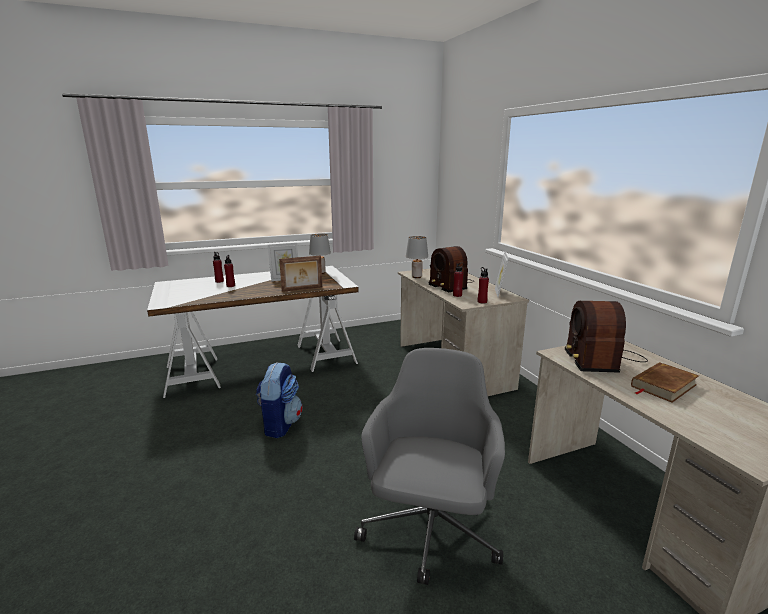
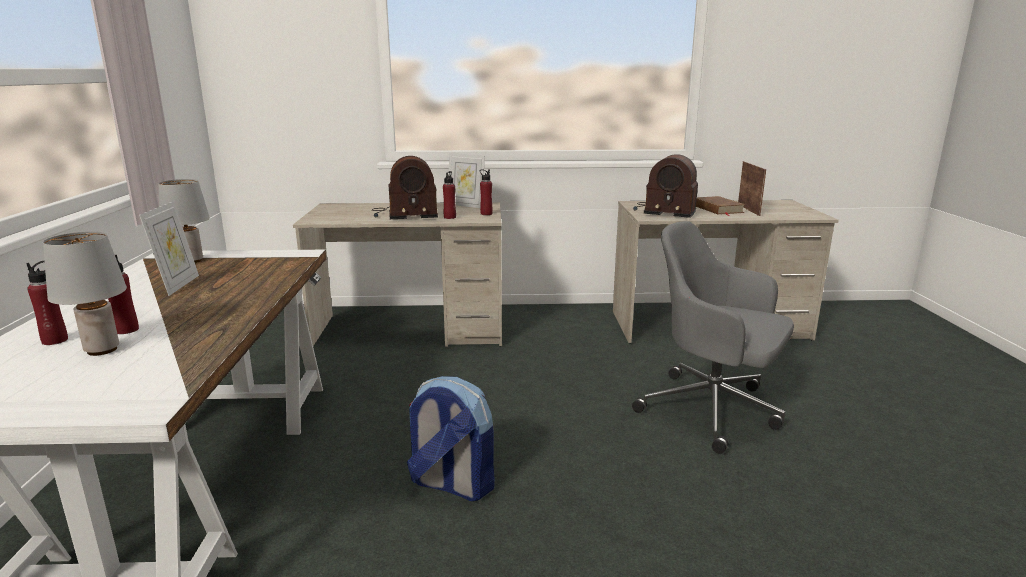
camera: 70 degrees left, 0 degrees up
(302, 289) = (277, 278): picture frame -> picture frame (749, 210)
(416, 277) = (341, 220): grey table lamp -> grey table lamp (103, 350)

